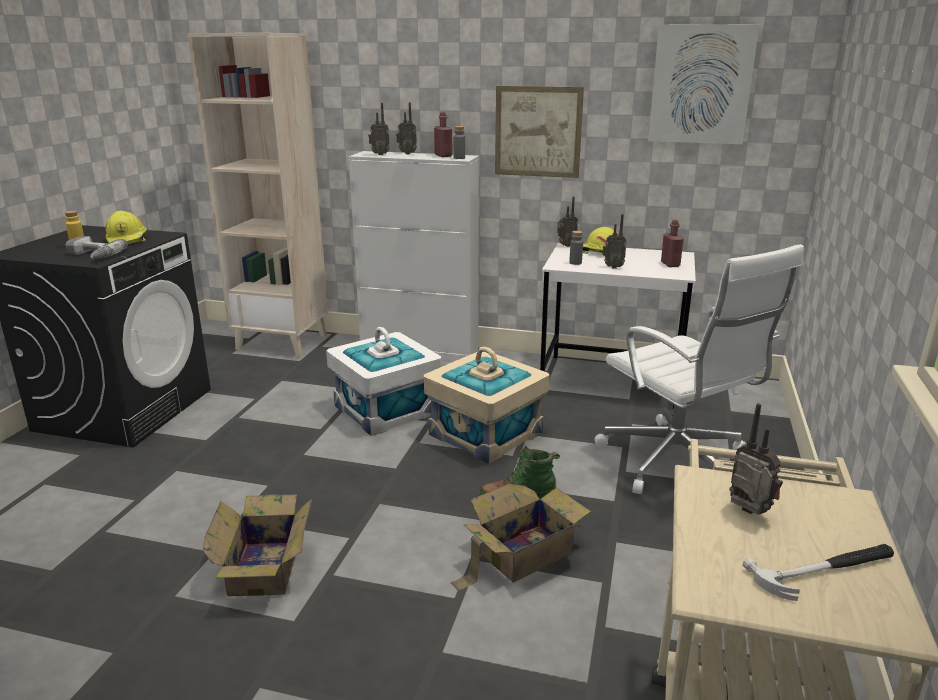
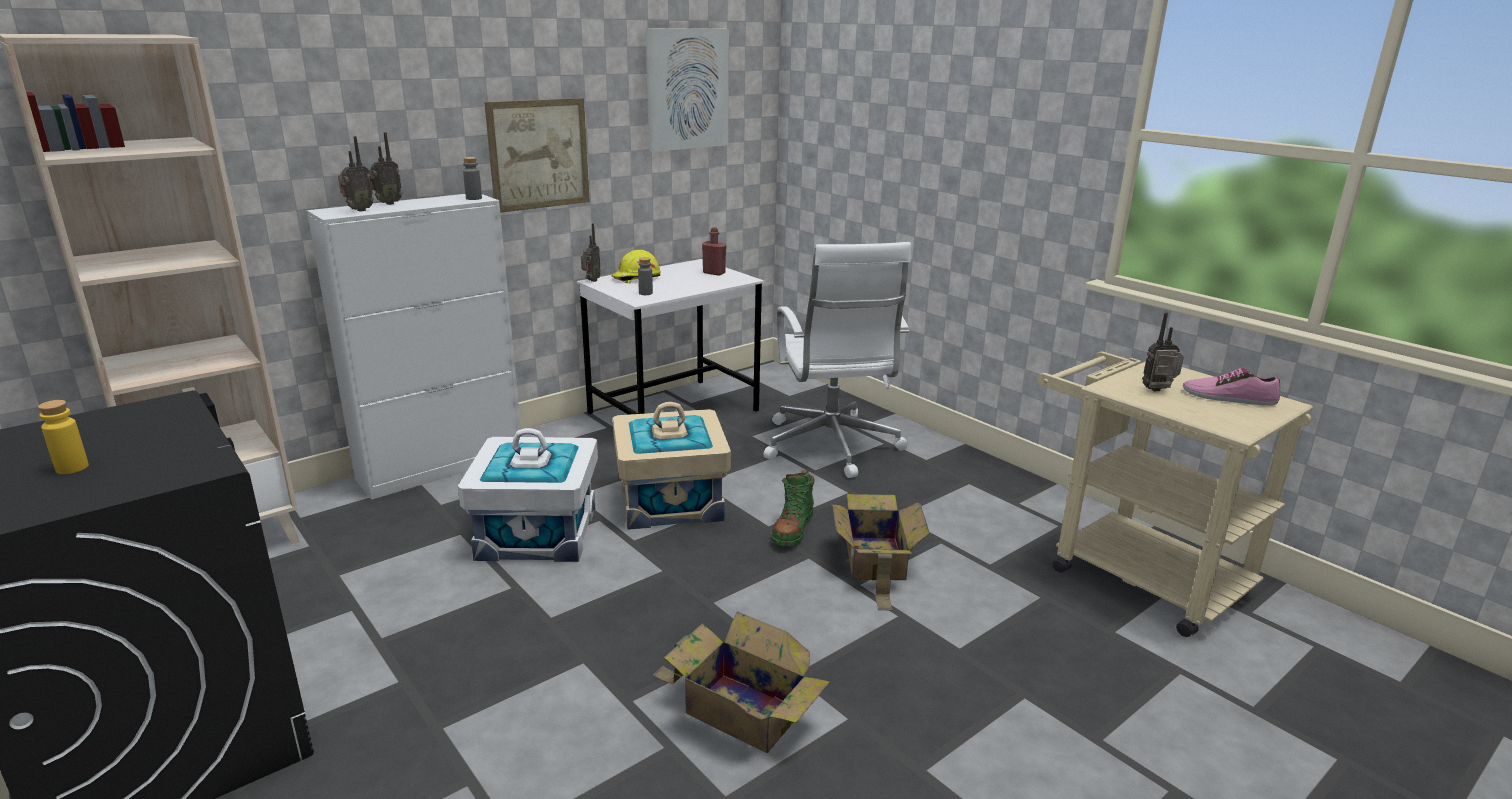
camera: 55 degrees left, 0 degrees up
(92, 256) = (165, 465): power drill -> none
(128, 240) = (132, 429): yellow hard hat -> none
(443, 155) = (442, 199): red bottle -> none
(612, 267) = (682, 287): radio -> none
(677, 463) = (831, 447): white office chair -> white office chair turned 75 degrees clockwise
(825, 571) = (1228, 397): hammer -> shoe

